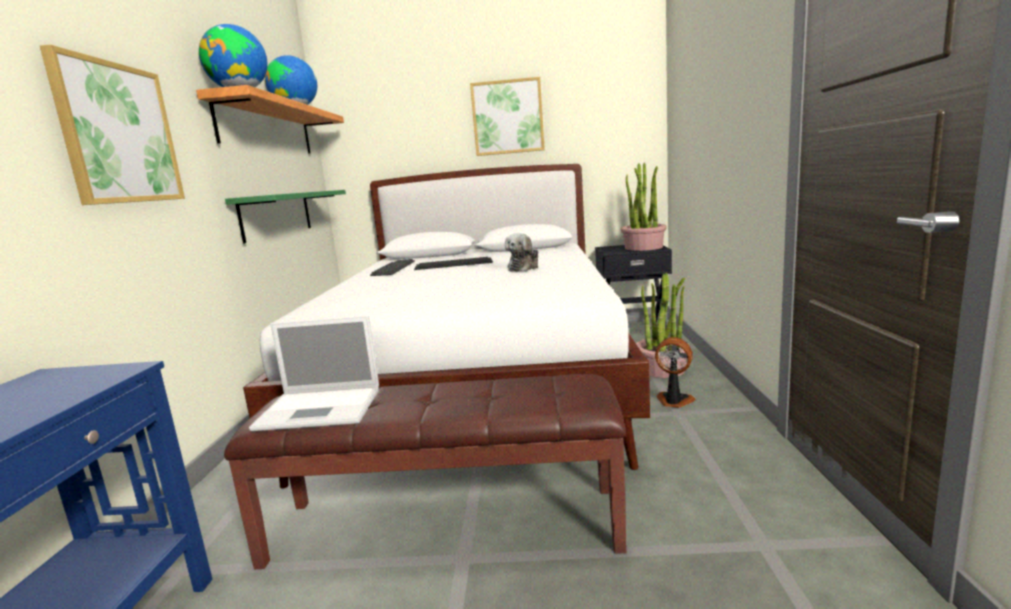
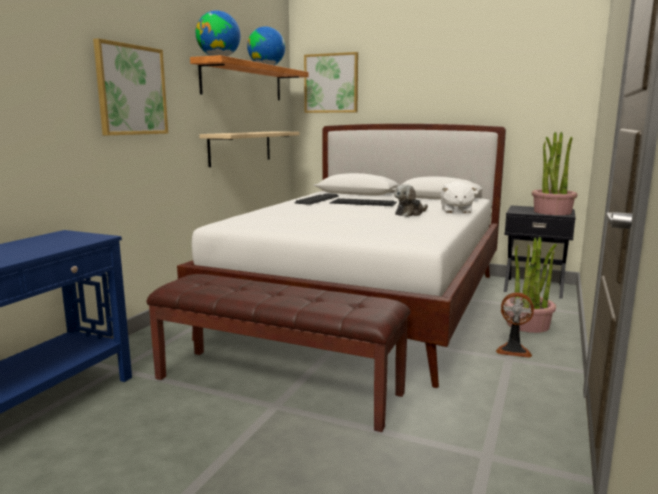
camera: 20 degrees right, 0 degrees up
(277, 215) = (240, 147): green shelf -> beige shelf
(322, 408) = (209, 285): laptop -> none
(507, 117) = (445, 80): picture -> picture (331, 83)
(567, 258) = (455, 211): none -> white plush toy
(674, 401) = (513, 350): fan -> fan turned 150 degrees clockwise

